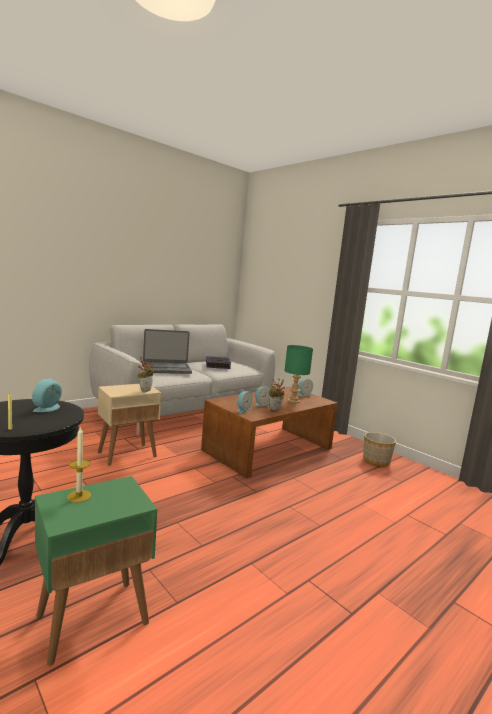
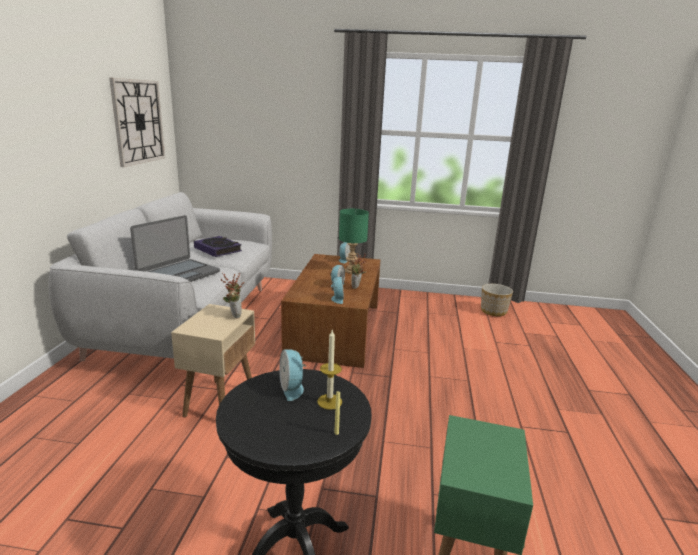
camera: 40 degrees left, 10 degrees up
(79, 496) = (467, 458): candle -> candle (329, 401)
(202, 273) = (138, 122): none -> wall clock
(376, 461) = (420, 304): planter -> planter (494, 311)

